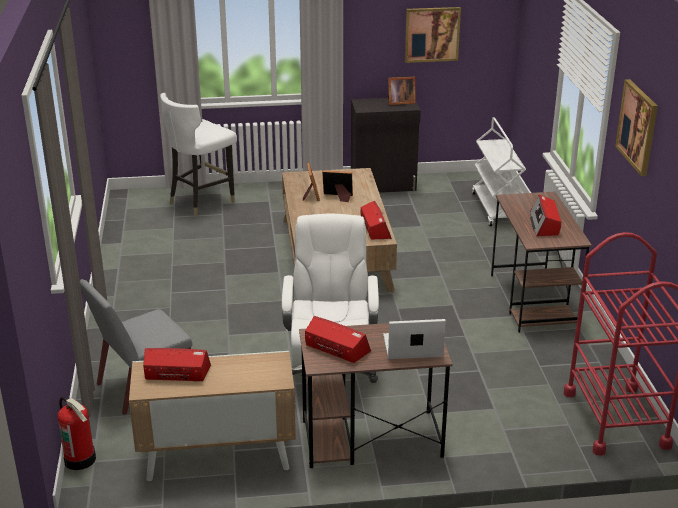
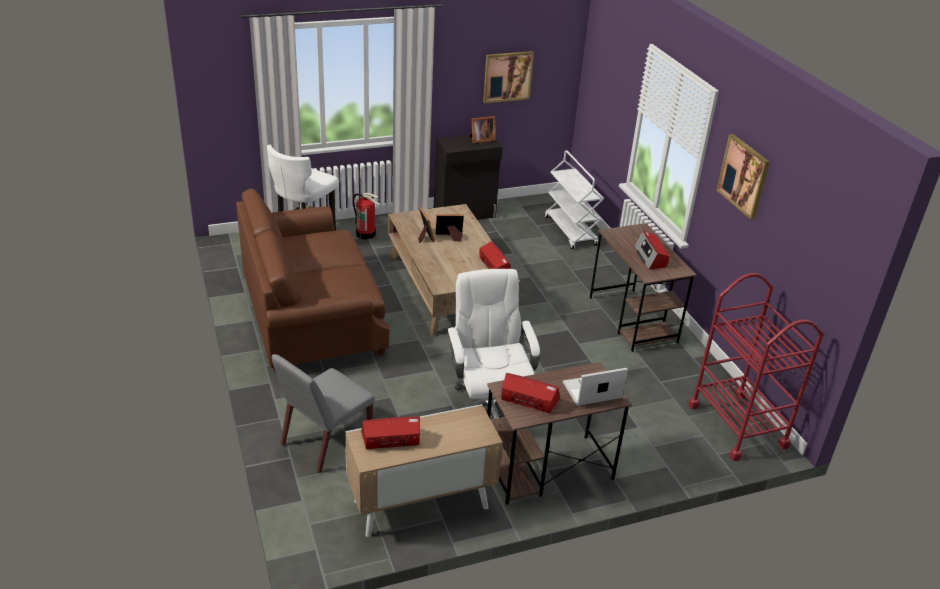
camera: 15 degrees left, 5 degrees up
(80, 459) = (296, 523): fire extinguisher -> fire extinguisher (366, 234)
(179, 269) = (311, 316): none -> brown sofa

